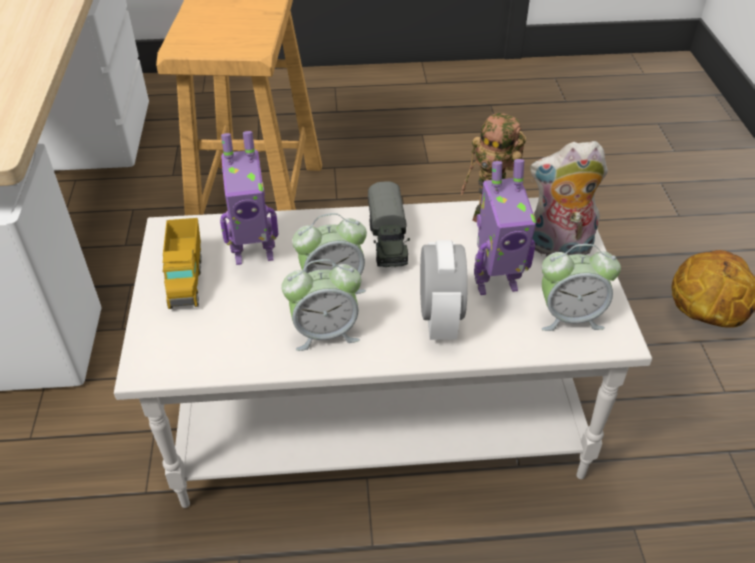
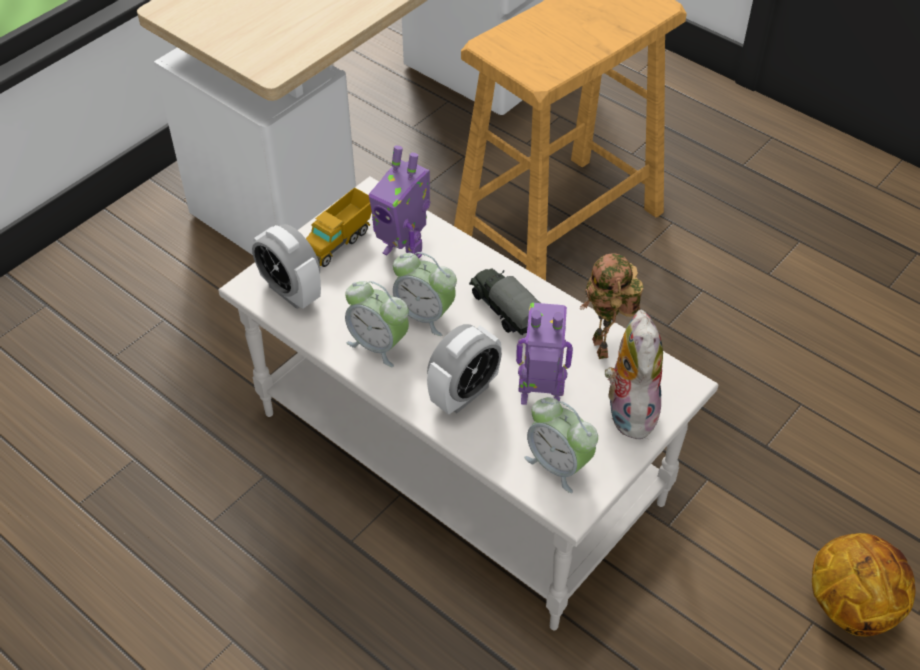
camera: 45 degrees right, 5 degrees up
(192, 346) = (291, 292): none -> alarm clock
(388, 242) = (505, 311): toy truck -> toy truck turned 105 degrees clockwise
(495, 282) = (540, 398): toy robot -> toy robot turned 150 degrees clockwise
(558, 248) = (628, 410): plush toy -> plush toy turned 45 degrees clockwise

